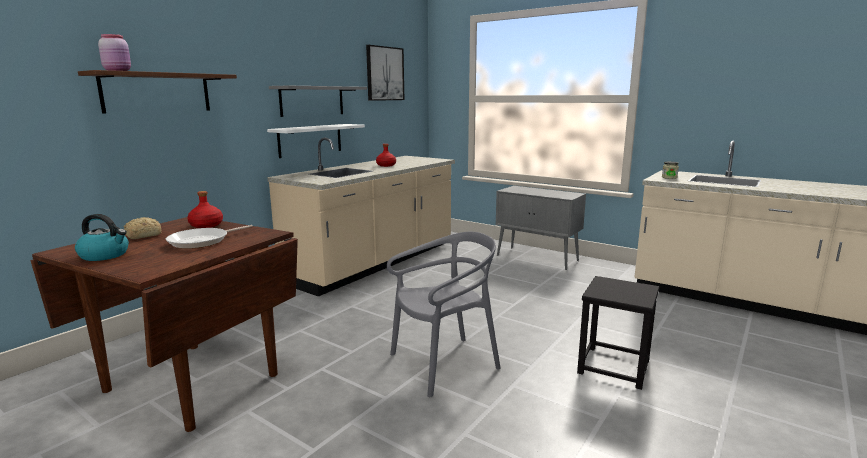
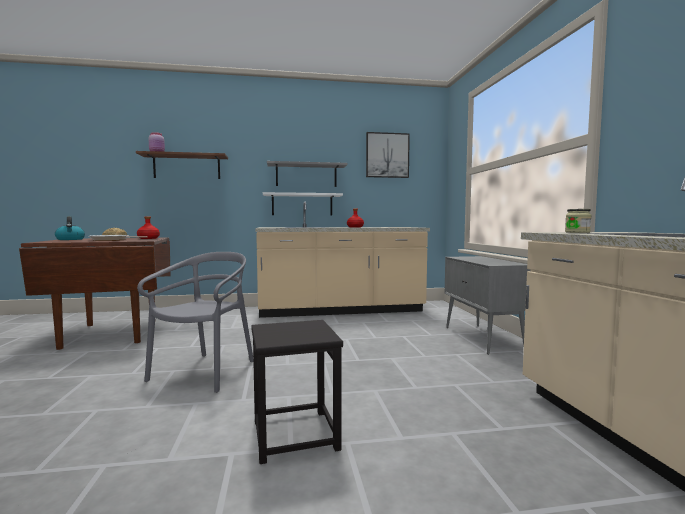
camera: 45 degrees right, 10 degrees down
(444, 364) = (205, 372): grey chair -> grey chair turned 90 degrees counterclockwise

